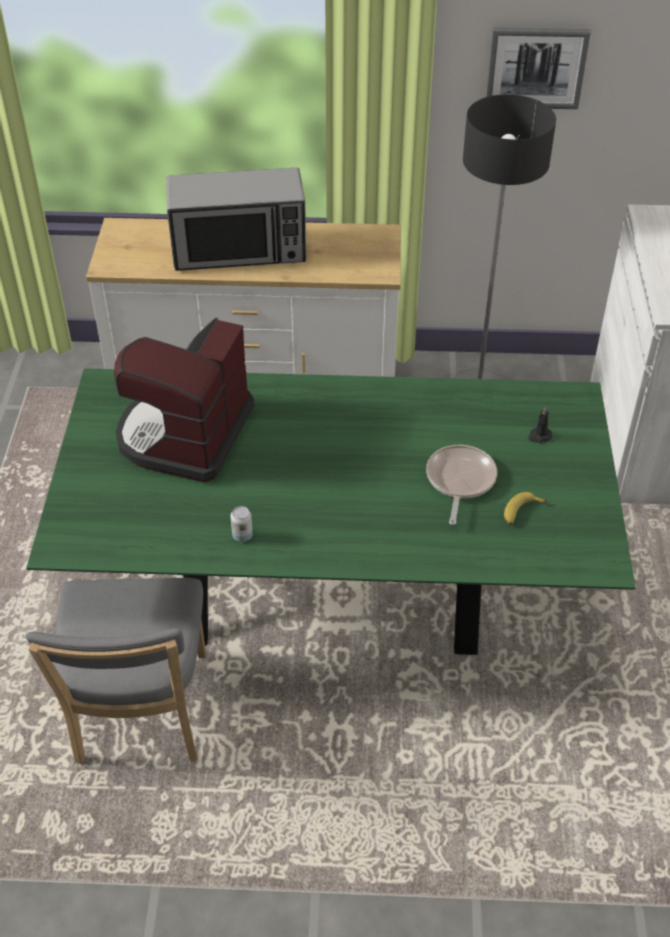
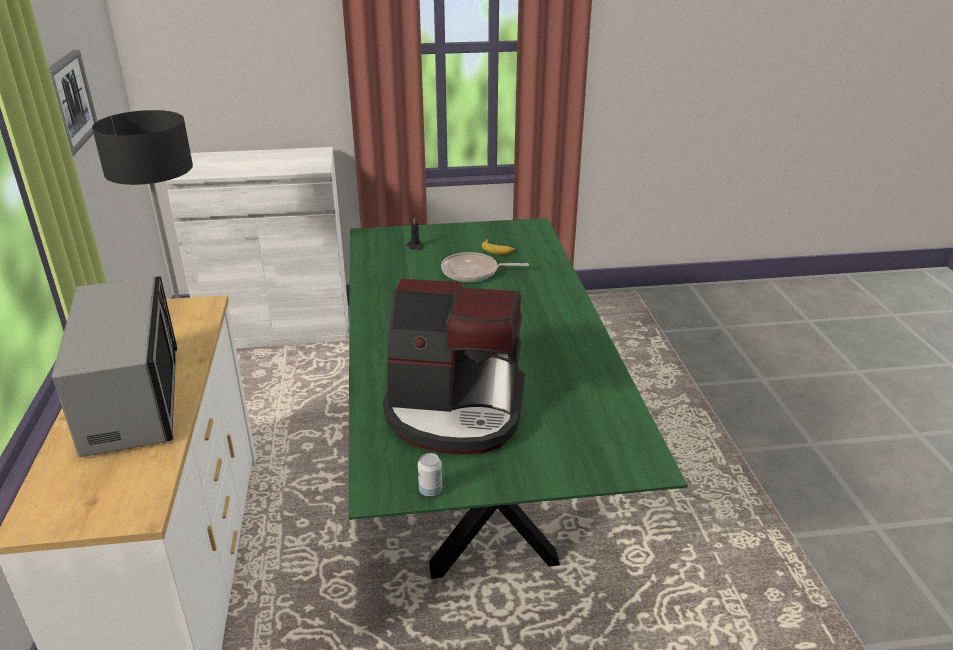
camera: 100 degrees left, 15 degrees down
(140, 715) = (648, 582): grey chair -> none
(242, 535) = (576, 359): can -> can (430, 490)

